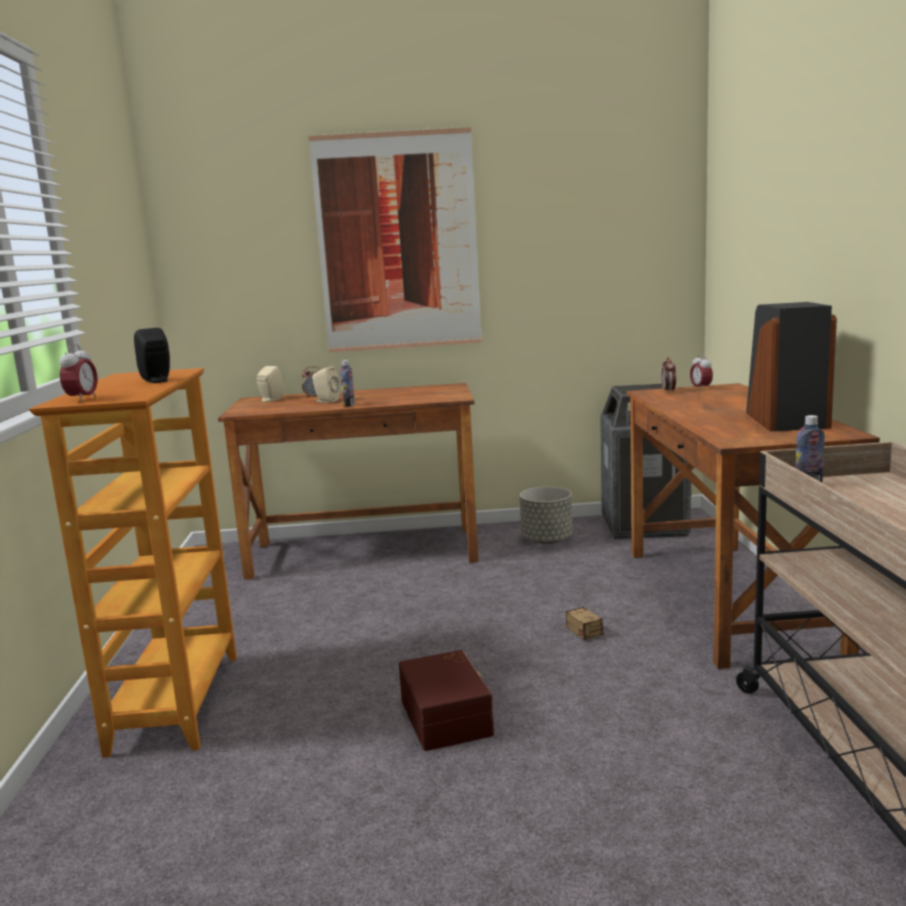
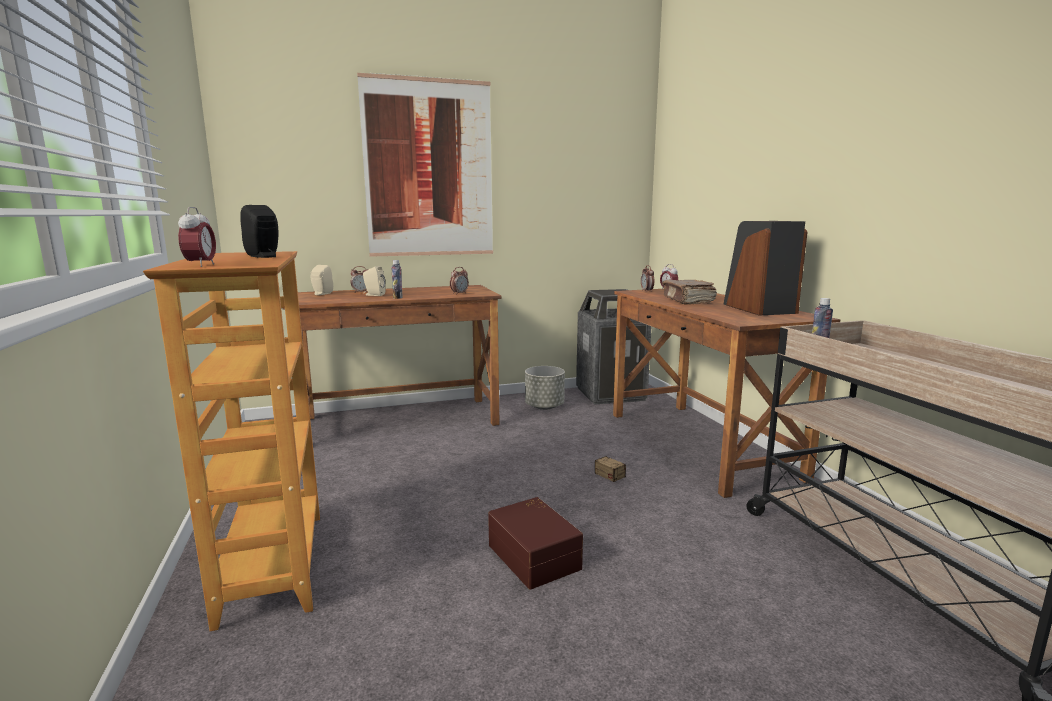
camera: 15 degrees left, 0 degrees up
(425, 398) = (459, 293): none -> alarm clock
(704, 407) = (688, 301): none -> brown book

